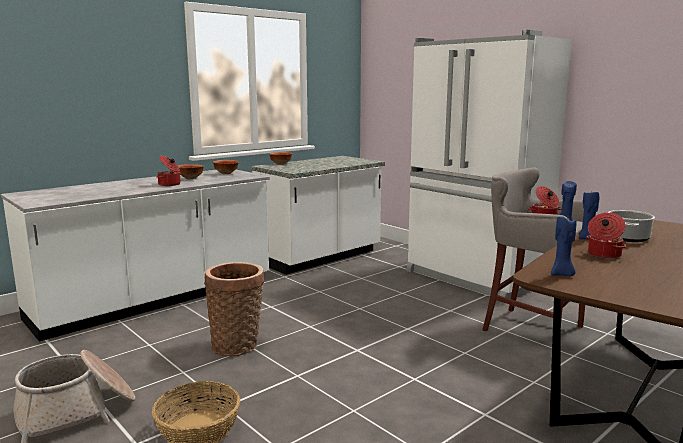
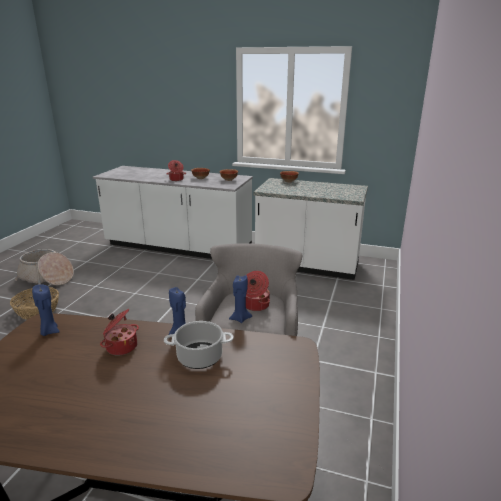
camera: 60 degrees right, 10 degrees up
(237, 345) = (134, 288): basket -> none
(474, 278) = (349, 343): white fridge -> none

